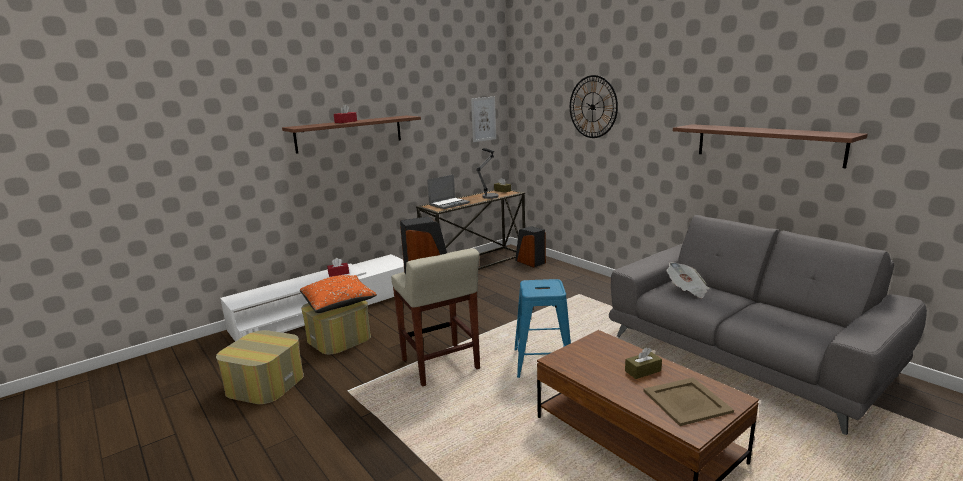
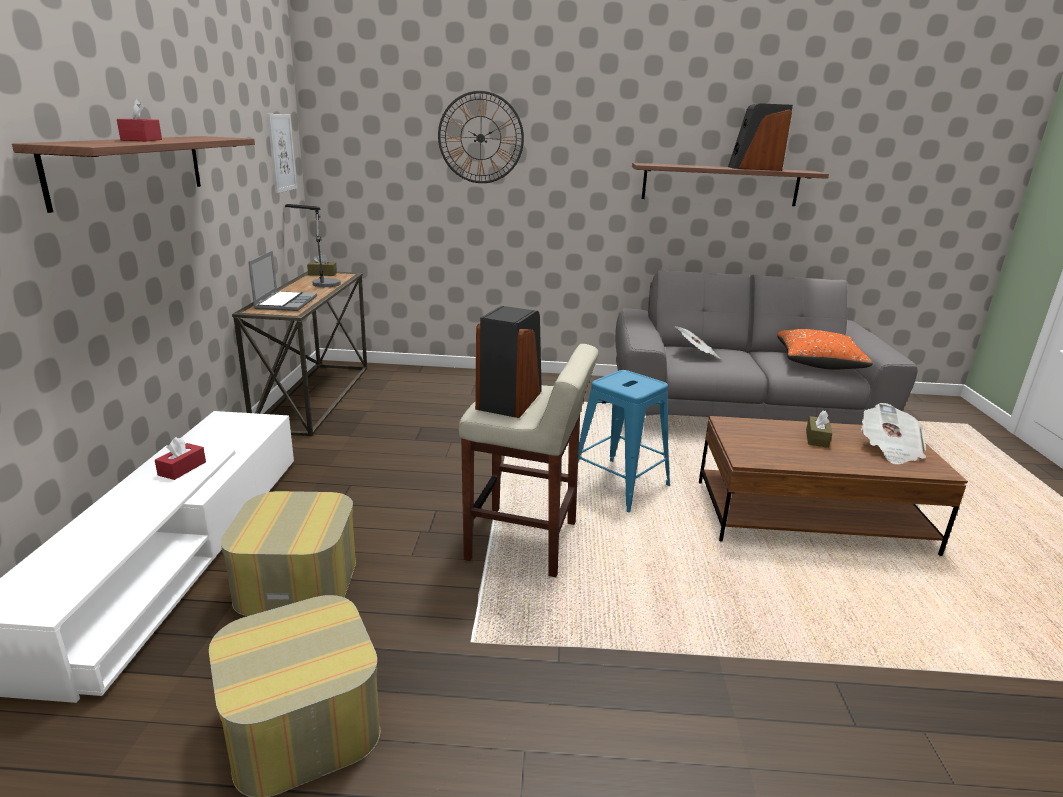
camera: 50 degrees left, 5 degrees up
(339, 304) = (293, 514): orange pillow -> orange pillow (817, 362)
(530, 262) = (391, 376): speaker -> speaker (754, 168)
(686, 402) = (889, 450): beige tray -> newspaper

